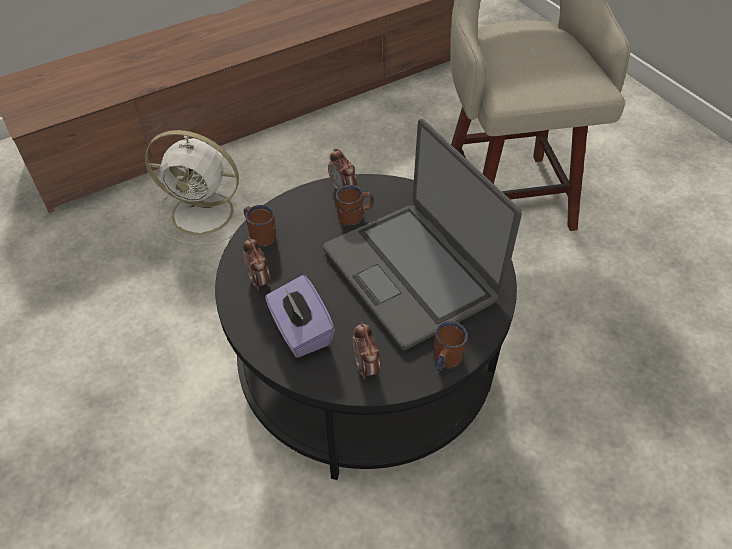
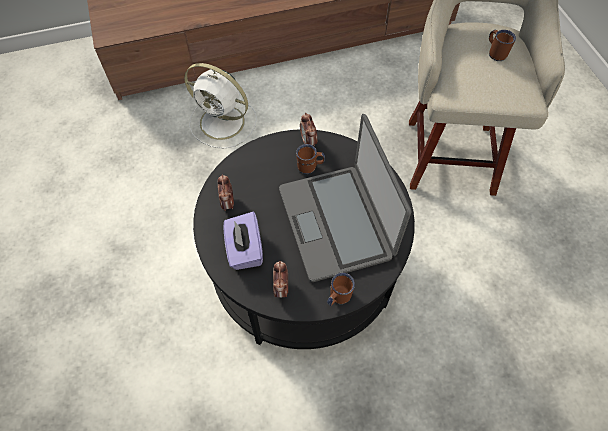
camera: 15 degrees right, 10 degrees up
(260, 235) = (239, 167): brown mug -> brown mug (495, 52)

